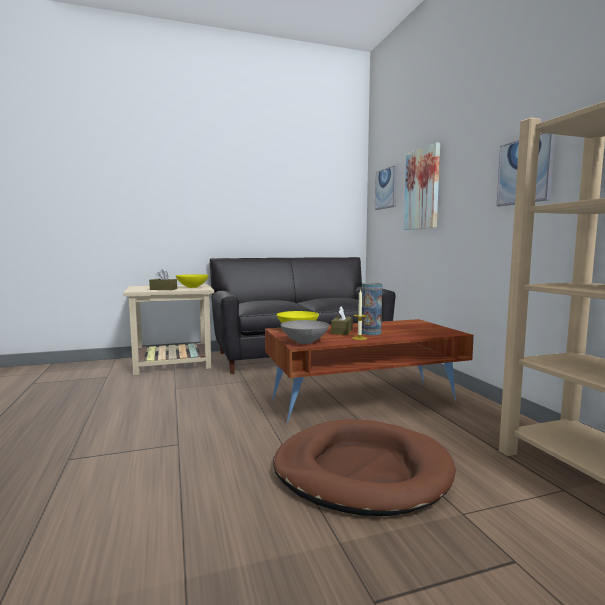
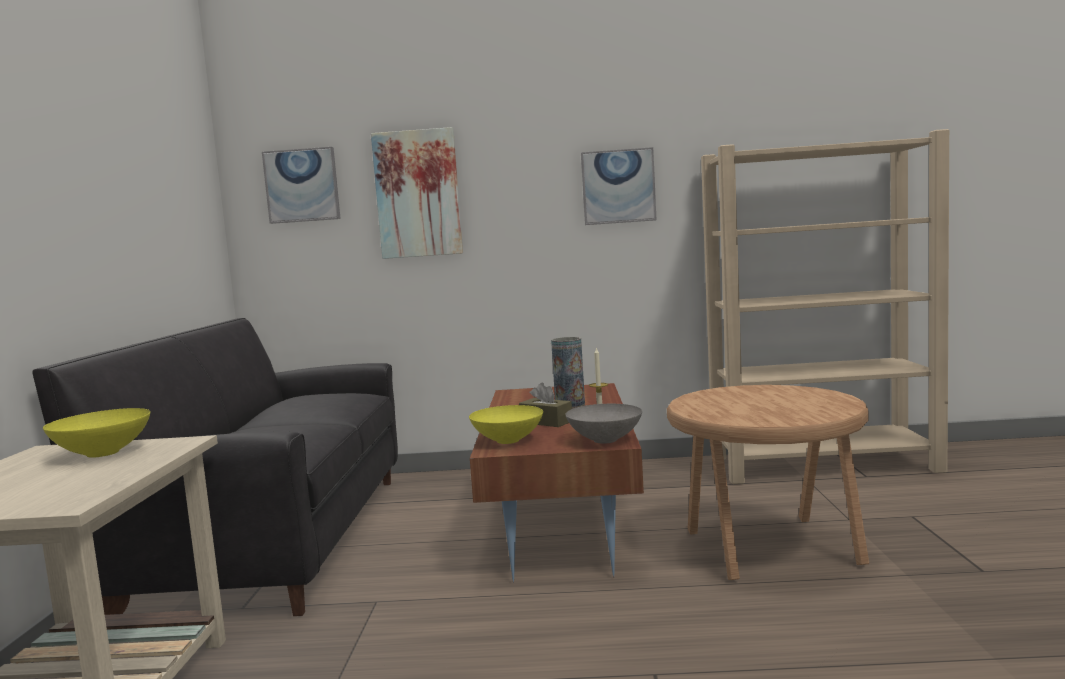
camera: 70 degrees left, 0 degrees up
(163, 289) = (94, 476): brown tissue box -> none
(361, 471) = (767, 548): brown dog bed -> brown side table

